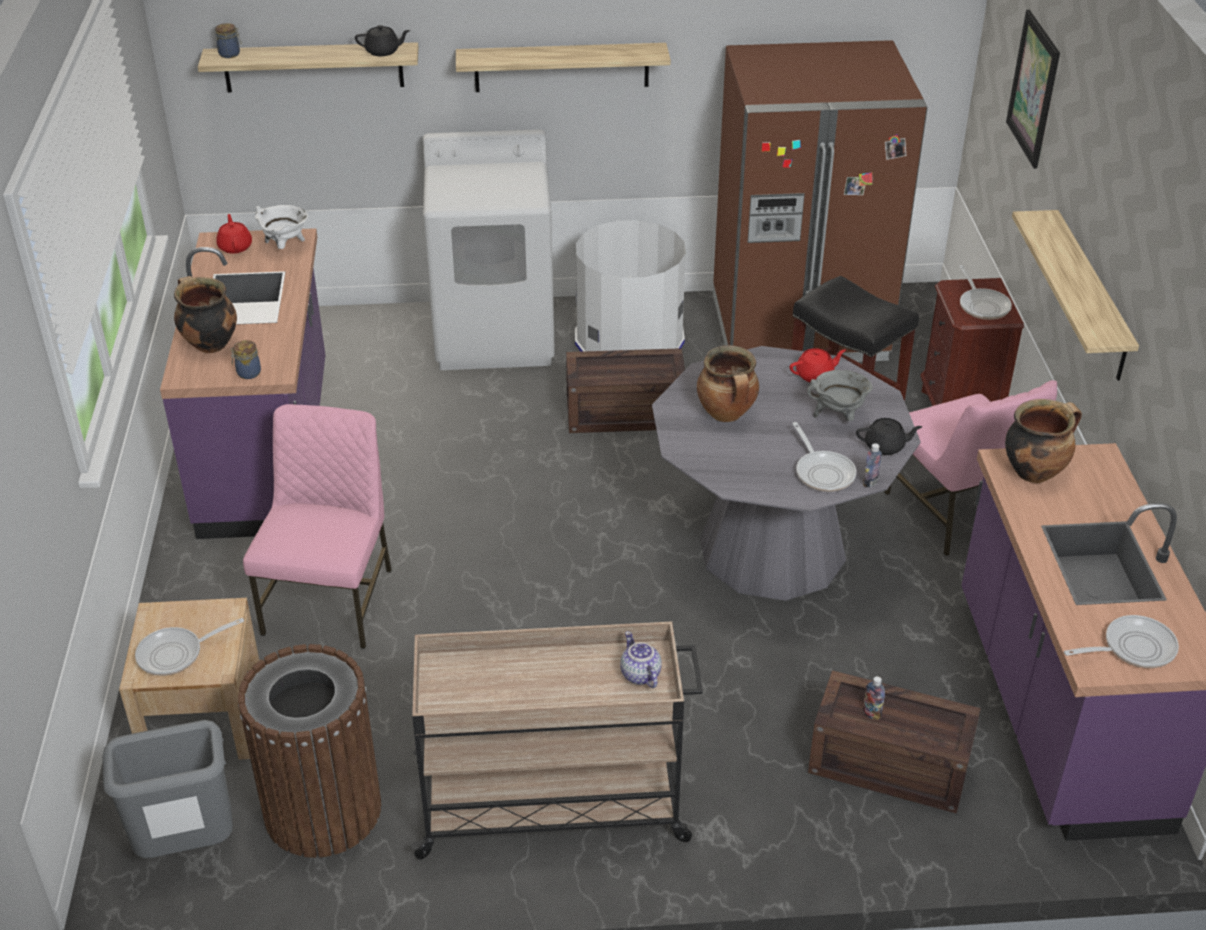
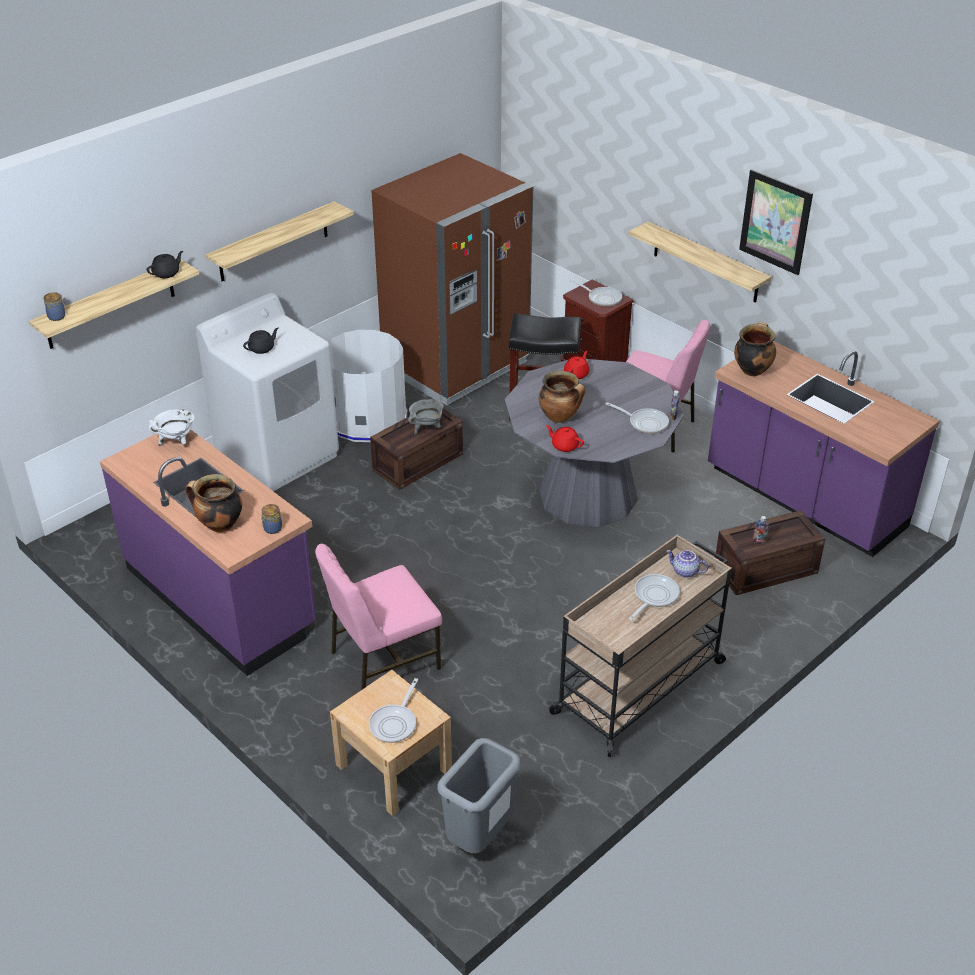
camera: 40 degrees left, 0 degrees up
(235, 246) = (141, 458): red teapot -> red teapot (564, 446)
(323, 810) = (528, 768): brown trash can -> none
(331, 600) = (382, 659): pink chair -> pink chair turned 90 degrees counterclockwise
(838, 416) = (615, 390): grey cooking pot -> grey cooking pot (427, 428)
(885, 446) = (657, 394): black teapot -> black teapot (262, 348)
(1033, 89) = (589, 154): picture -> picture (775, 222)
(1132, 648) = (887, 430): frying pan -> frying pan (654, 597)

